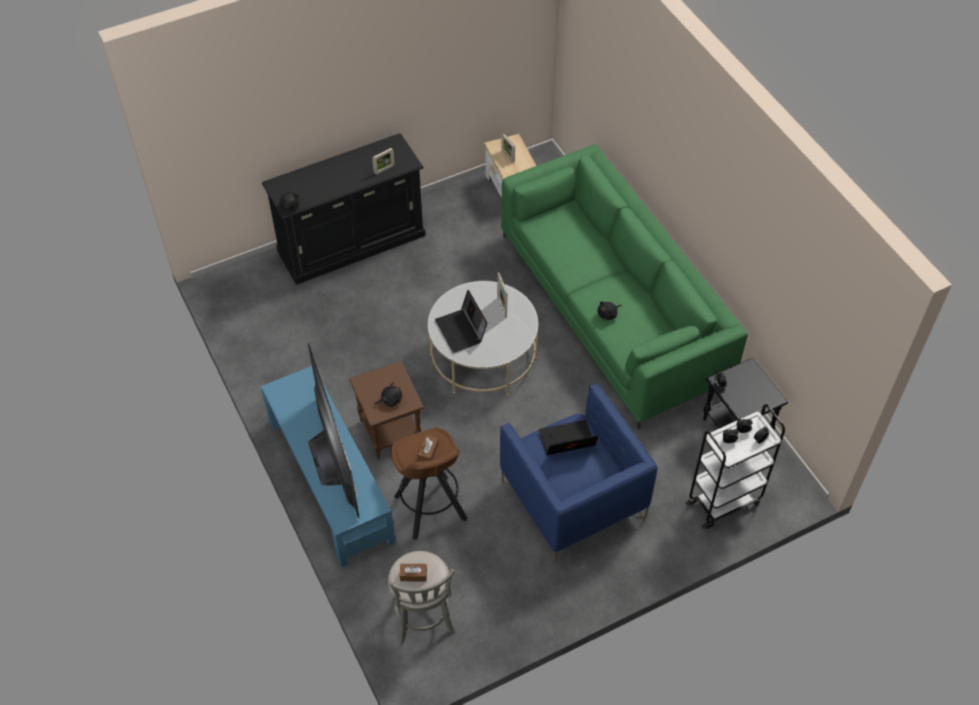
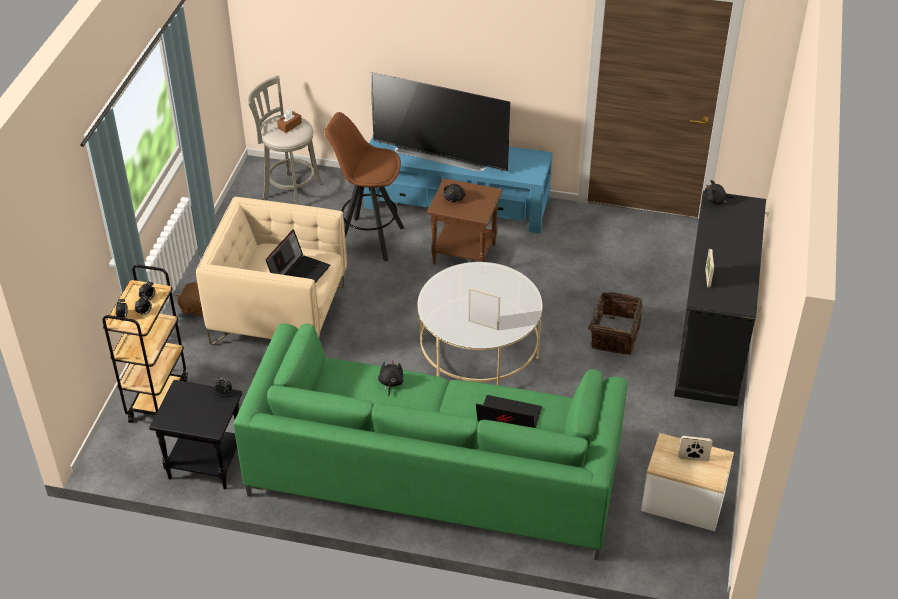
camera: 130 degrees right, 10 degrees down
(396, 294) = (613, 335): none -> basket
(428, 452) = (368, 167): brown tissue box -> none
(462, 331) = (485, 285): laptop -> laptop (507, 419)
(572, 498) = (279, 316): blue armchair -> beige armchair
(622, 564) = (195, 307): none -> brown plush toy
(723, 505) = (157, 400): white cart -> brown cart

